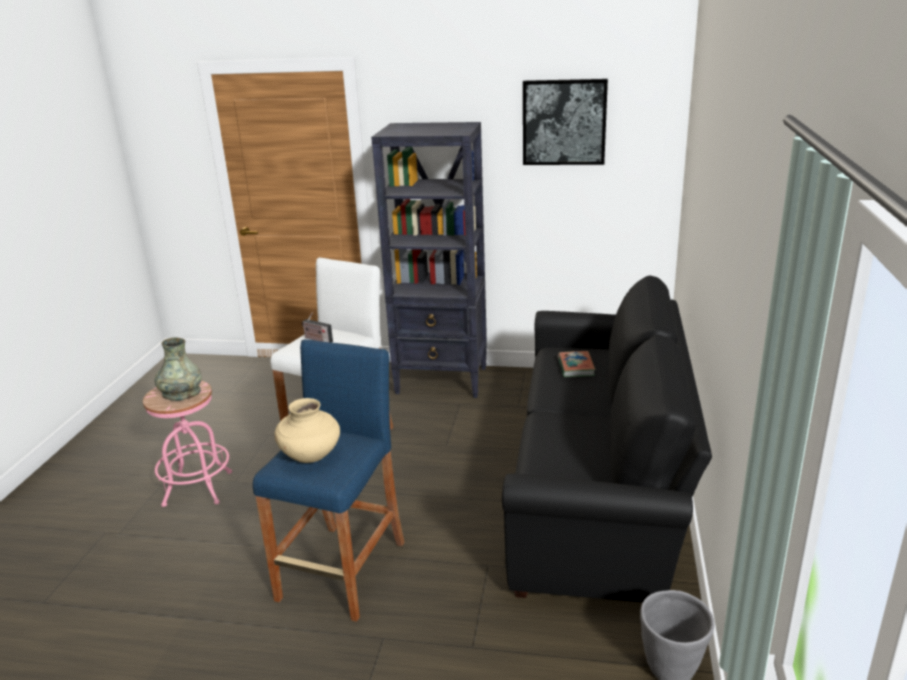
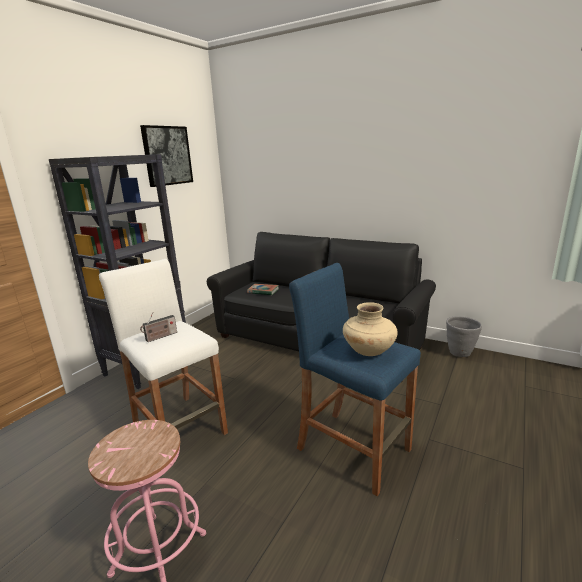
camera: 70 degrees left, 5 degrees down
(181, 393) = (137, 443): grey vase -> none

